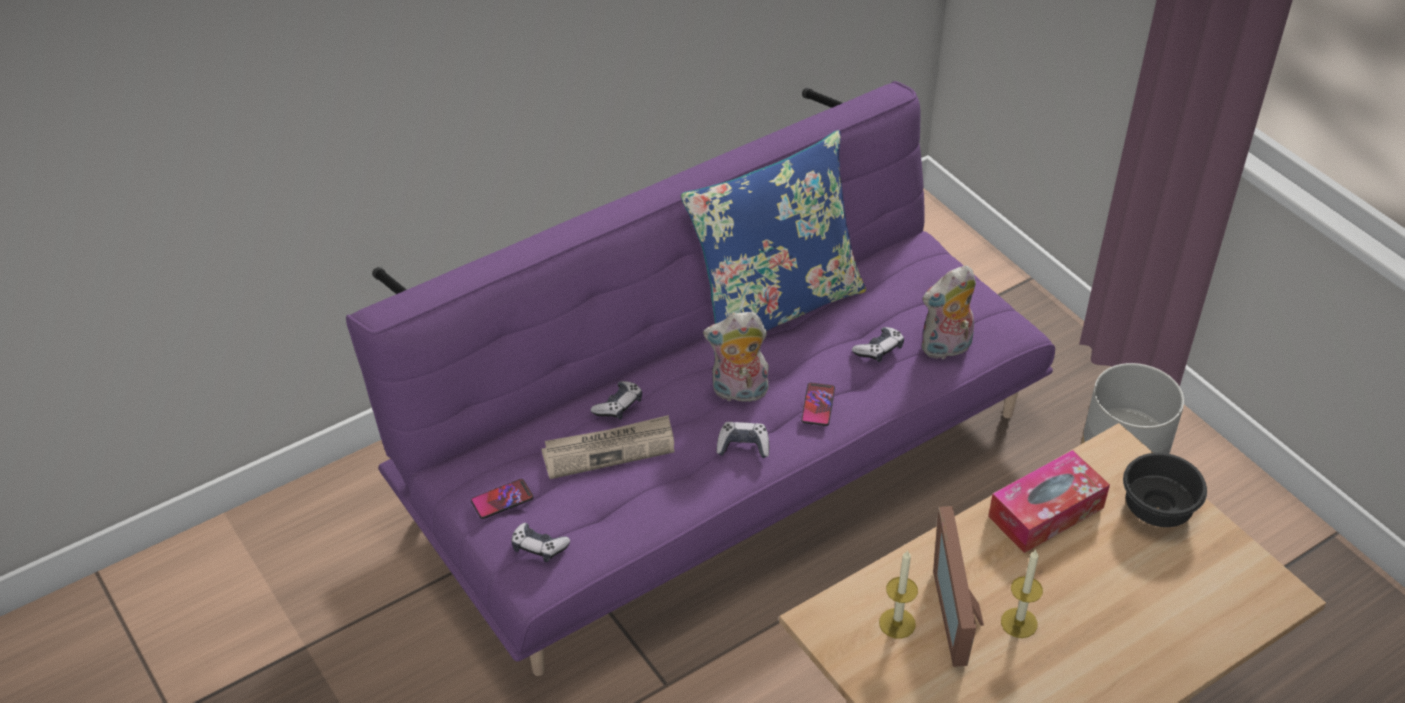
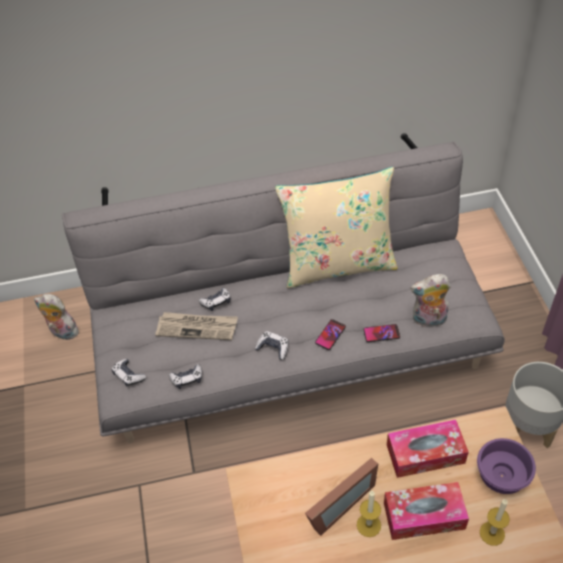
camera: 25 degrees right, 5 degrees up
(502, 500) = (124, 340): phone -> phone (381, 333)
(720, 463) = (289, 346): purple sofa -> grey sofa
(738, 392) = (288, 313): plush toy -> plush toy (62, 332)
(774, 305) = (338, 264): blue pillow -> beige pillow
(879, 350) = (385, 309): game controller -> game controller (187, 379)
(897, 623) = (292, 498): candle -> candle (492, 533)
(961, 611) = (336, 504): picture frame -> picture frame turned 150 degrees counterclockwise
(1084, 588) = (424, 516): none -> tissue box
(1157, 506) = (502, 474): black bowl -> purple bowl

